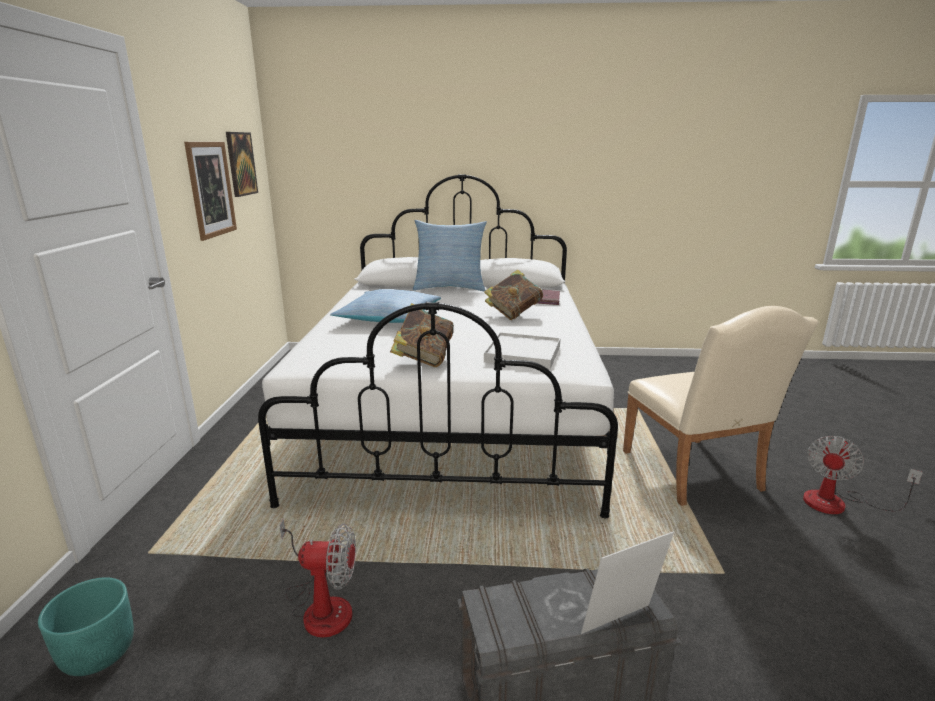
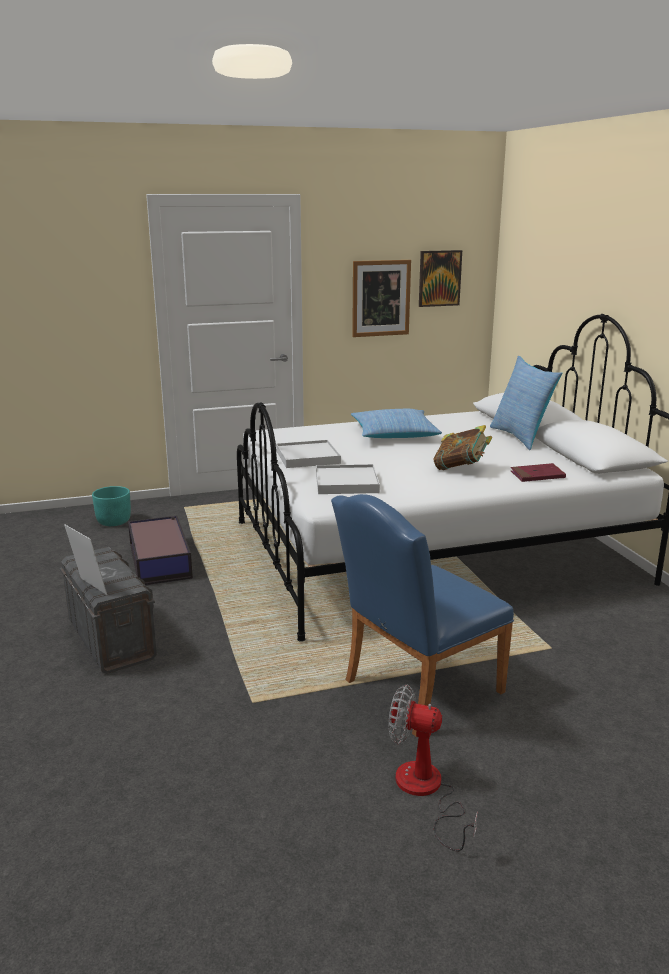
camera: 70 degrees right, 0 degrees up
(321, 605) = (160, 560): fan -> storage box
(423, 359) = (307, 457): book -> white tray
(695, 475) = (415, 690): beige chair -> blue chair

